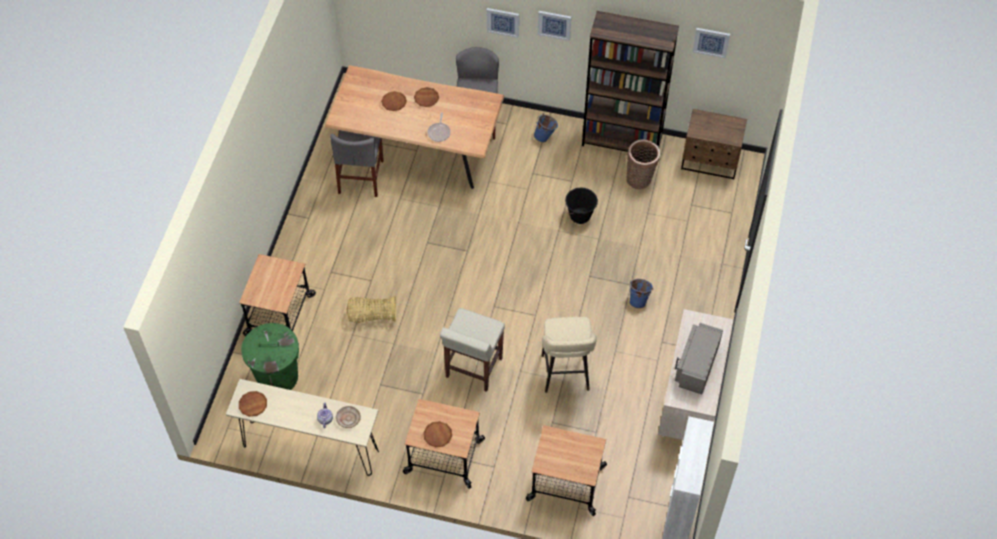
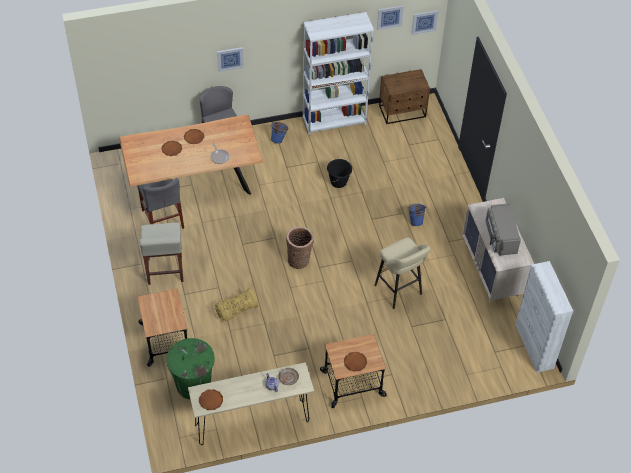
camera: 30 degrees left, 5 degrees down
(473, 368) = (333, 315): beige stool -> beige stool (165, 271)
(554, 24) = (270, 46): picture -> picture (424, 21)
(566, 484) = (448, 362): cart -> none
(622, 141) = (334, 121): brown bookcase -> white bookcase
(640, 178) = (363, 141): basket -> basket (299, 259)

